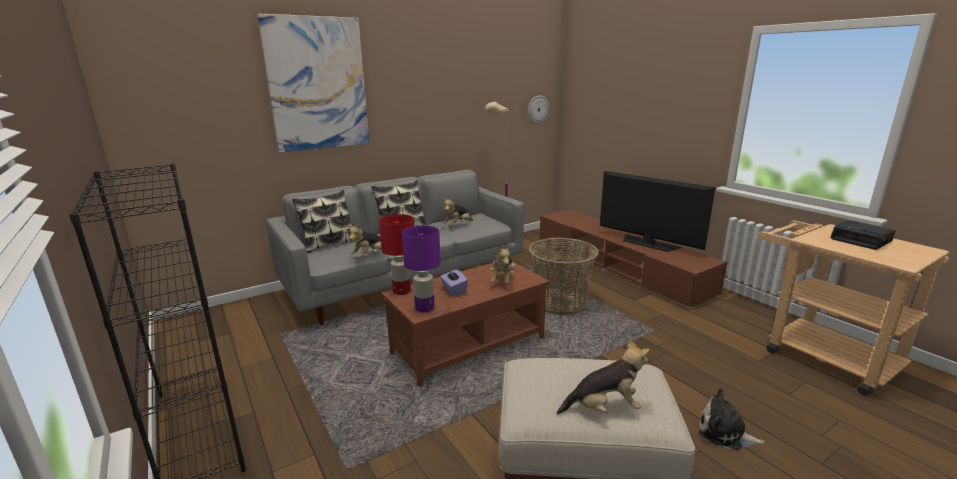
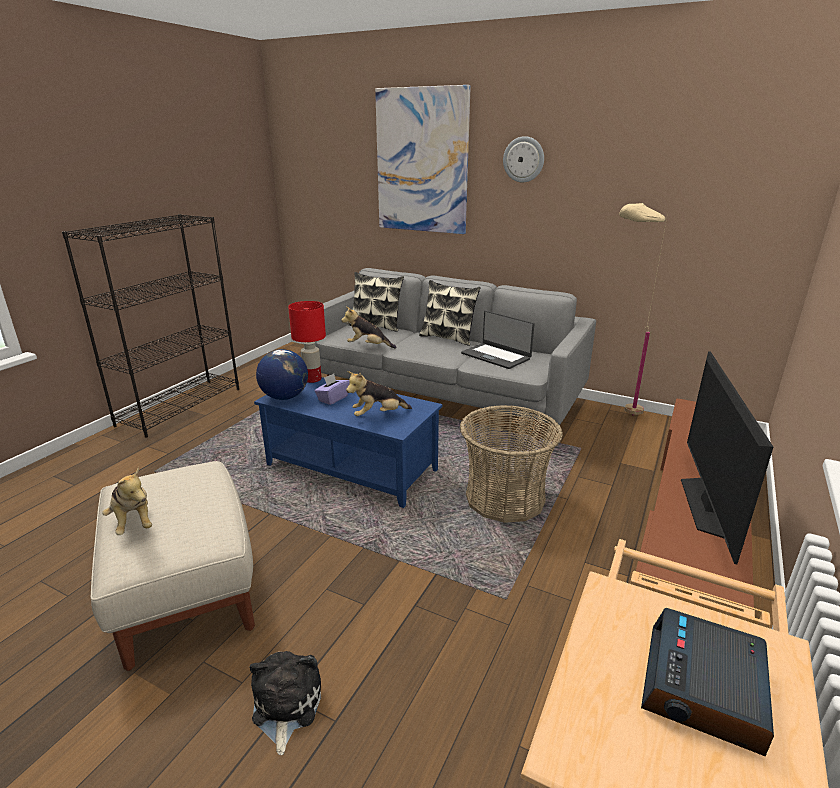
camera: 60 degrees right, 5 degrees up
(424, 308) = (284, 397): purple table lamp -> globe
(457, 226) = (496, 356): plush toy -> laptop
(468, 345) = (352, 467): brown coffee table -> blue coffee table
(537, 109) = (755, 227): wall clock -> wall clock (523, 159)

